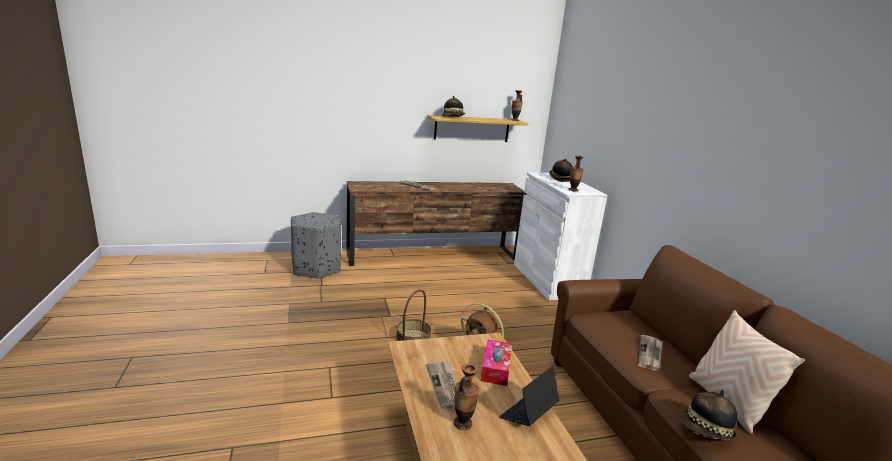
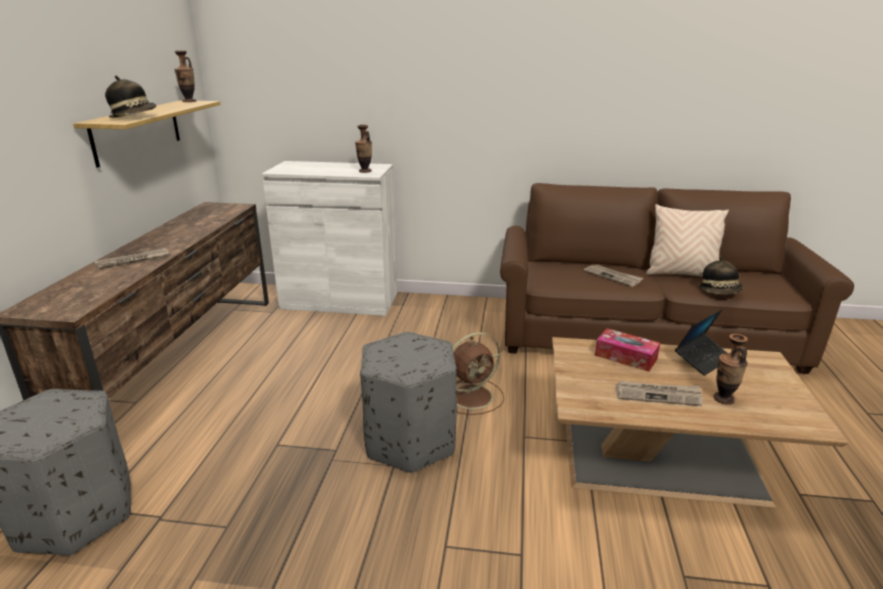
camera: 65 degrees left, 5 degrees up
(413, 338) = (410, 441): basket -> grey ottoman
(528, 414) = (702, 359): laptop -> laptop turned 105 degrees counterclockwise
(560, 179) = (312, 167): hat -> none

